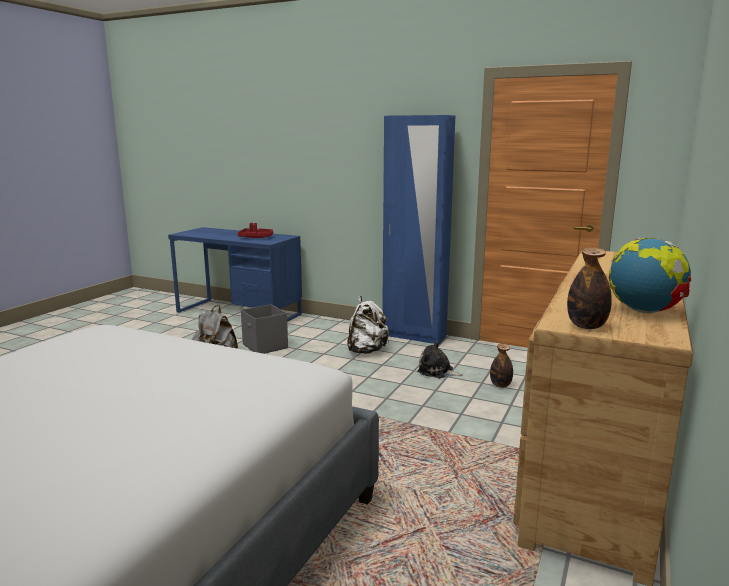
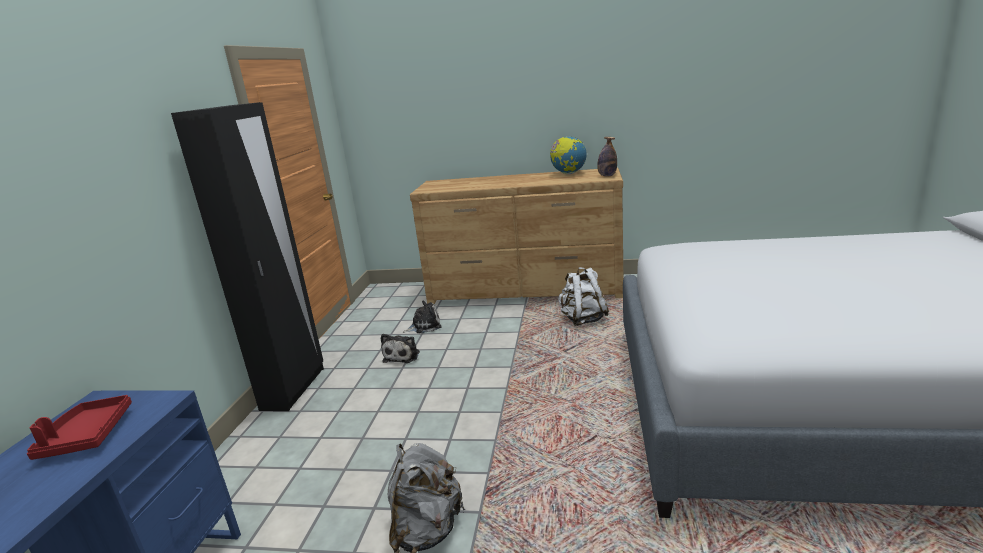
camera: 105 degrees left, 5 degrees up
(265, 346) = (339, 506): grey storage box -> none
(366, 351) = (349, 408): white backpack -> white backpack (583, 319)
(414, 336) = (294, 388): blue wardrobe -> black wardrobe
(500, 385) = (424, 326): bottle -> plush toy

